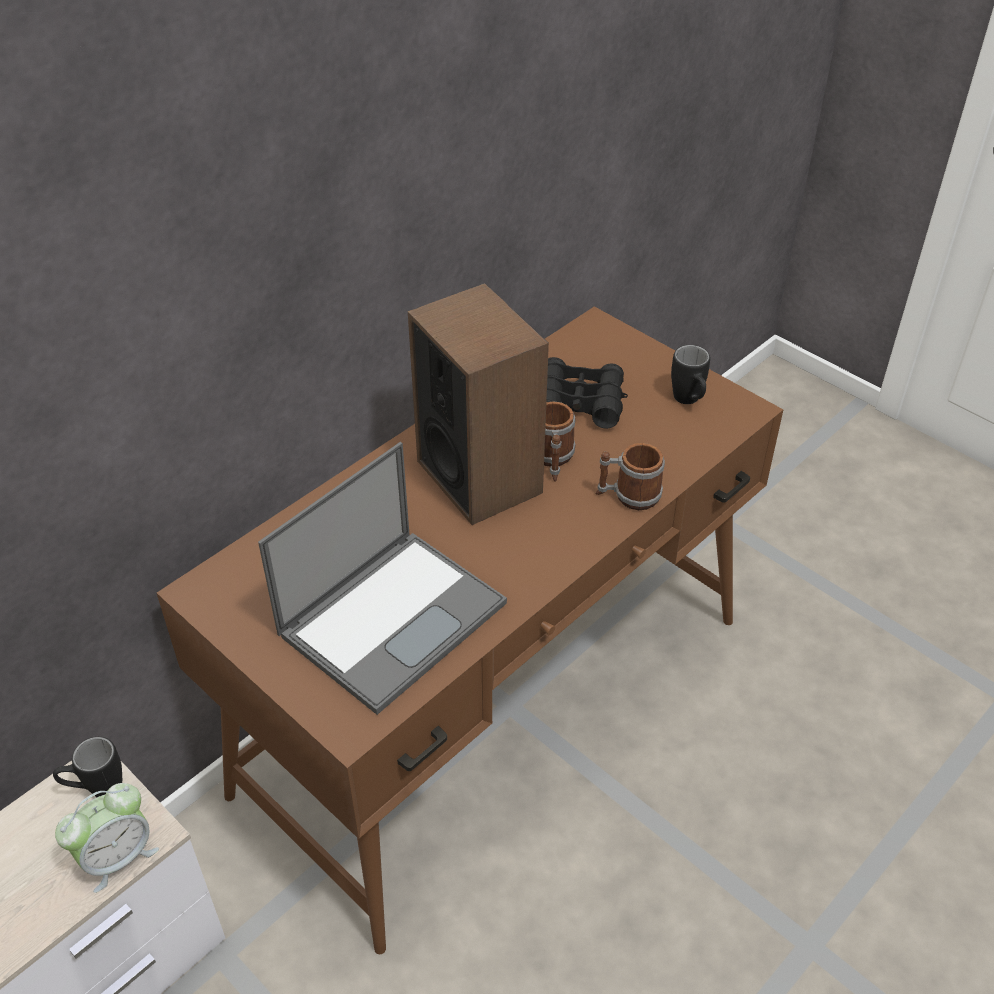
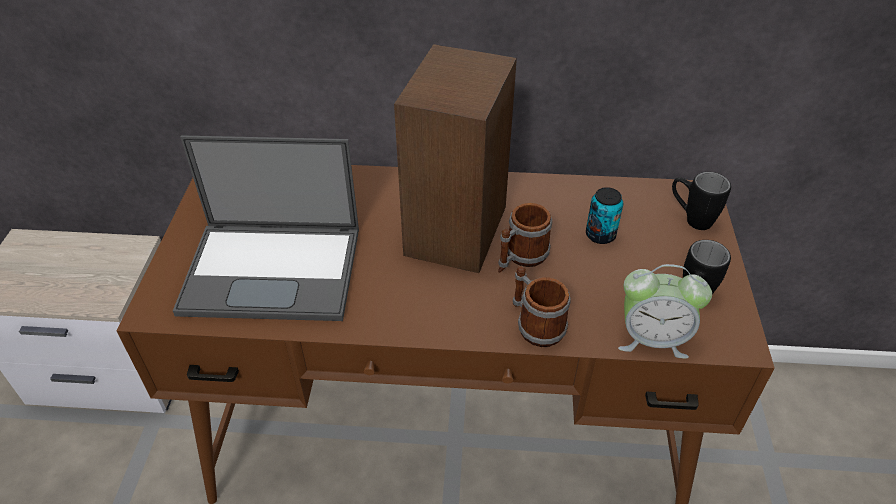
camera: 50 degrees right, 0 degrees up
(96, 790) = (121, 258): black mug -> black mug (690, 219)
(117, 857) = (80, 298): alarm clock -> alarm clock (652, 339)
(578, 402) = (600, 235): black binoculars -> can

